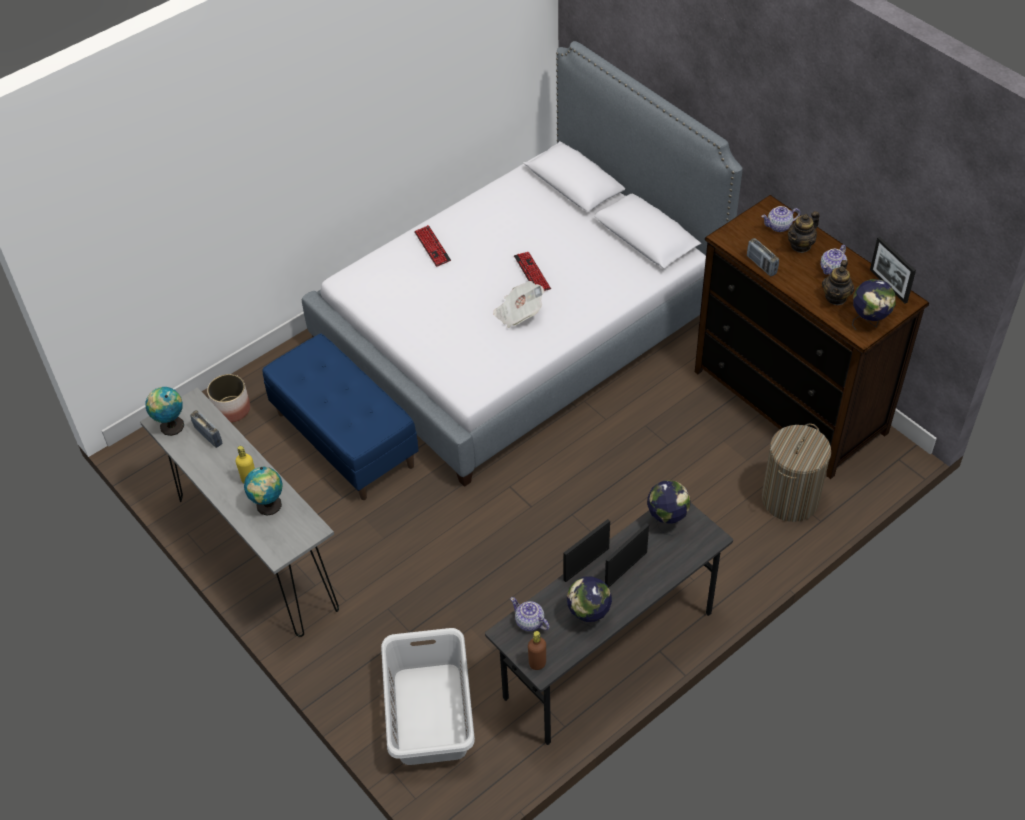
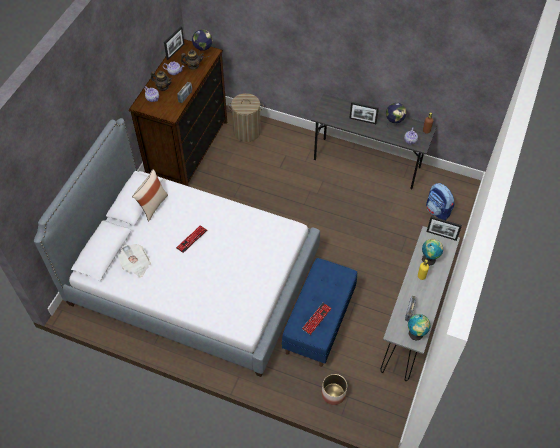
camera: 120 degrees left, 5 degrees up
(429, 714) = (437, 211): grey laundry basket -> backpack
(432, 247) = (195, 297): keyboard -> keyboard (316, 319)
(518, 313) = (225, 232): newspaper -> newspaper (136, 265)
(586, 564) = (369, 134): picture frame -> picture frame (441, 235)
(624, 251) = (152, 205): none -> beige pillow
(667, 521) = (329, 116): globe -> none

